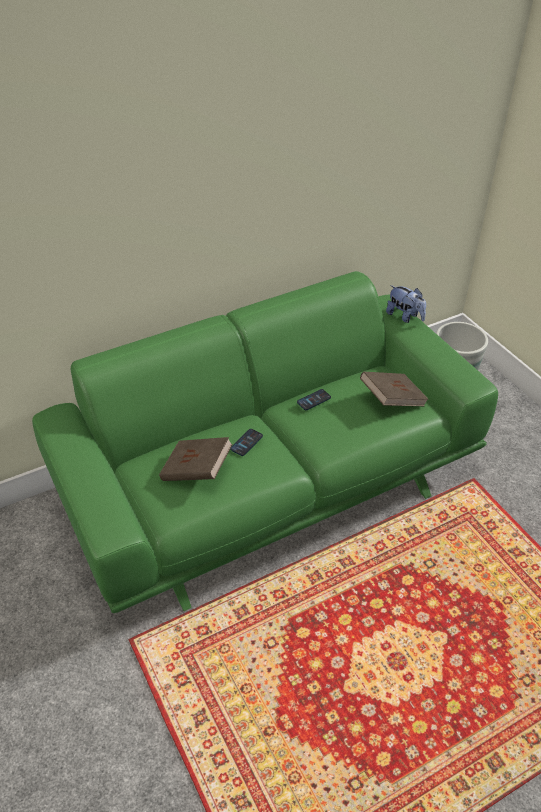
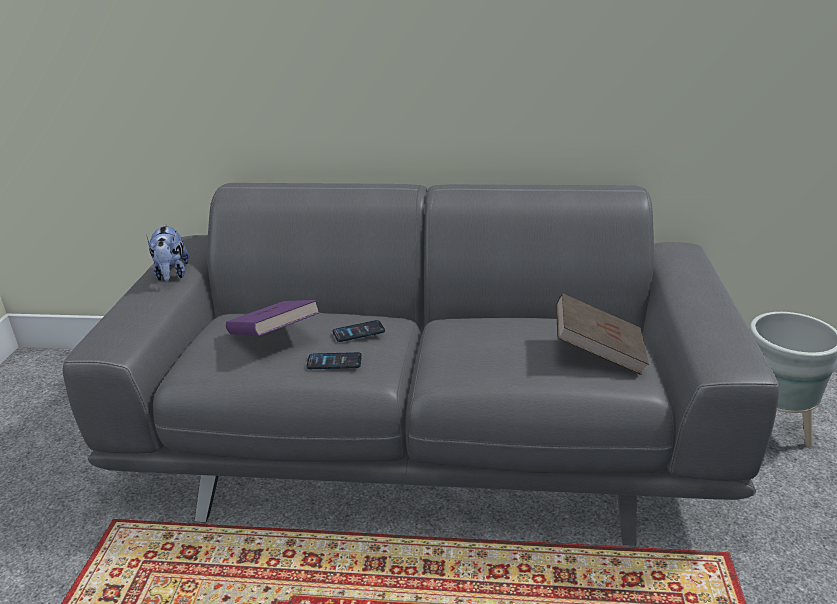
camera: 35 degrees right, 15 degrees down
(196, 471) = (274, 337): brown book -> purple book
(271, 483) = (425, 436): green sofa -> grey sofa
(314, 400) = (490, 321): phone -> phone (334, 362)
(405, 316) = (696, 267): plush toy -> plush toy (171, 274)

